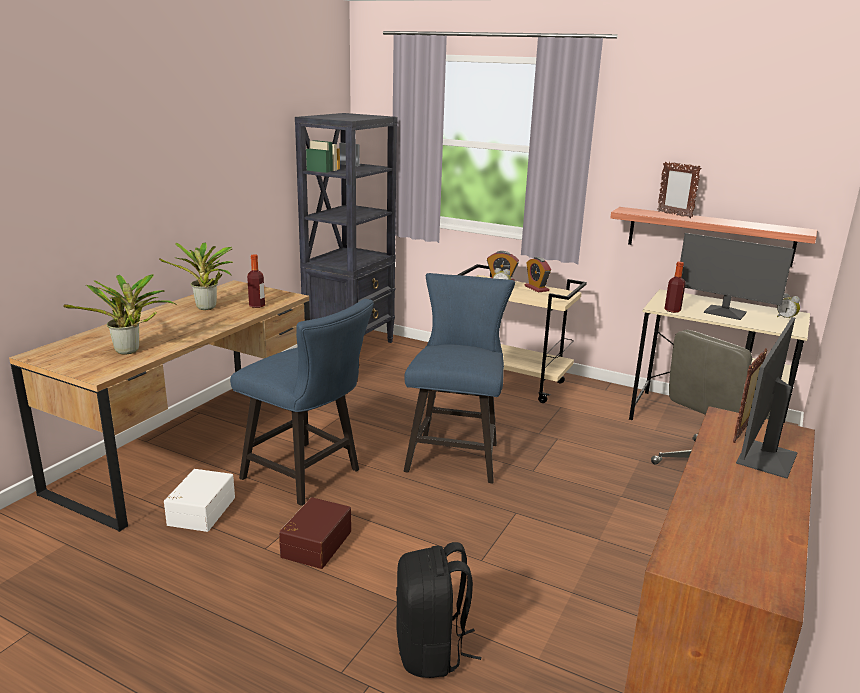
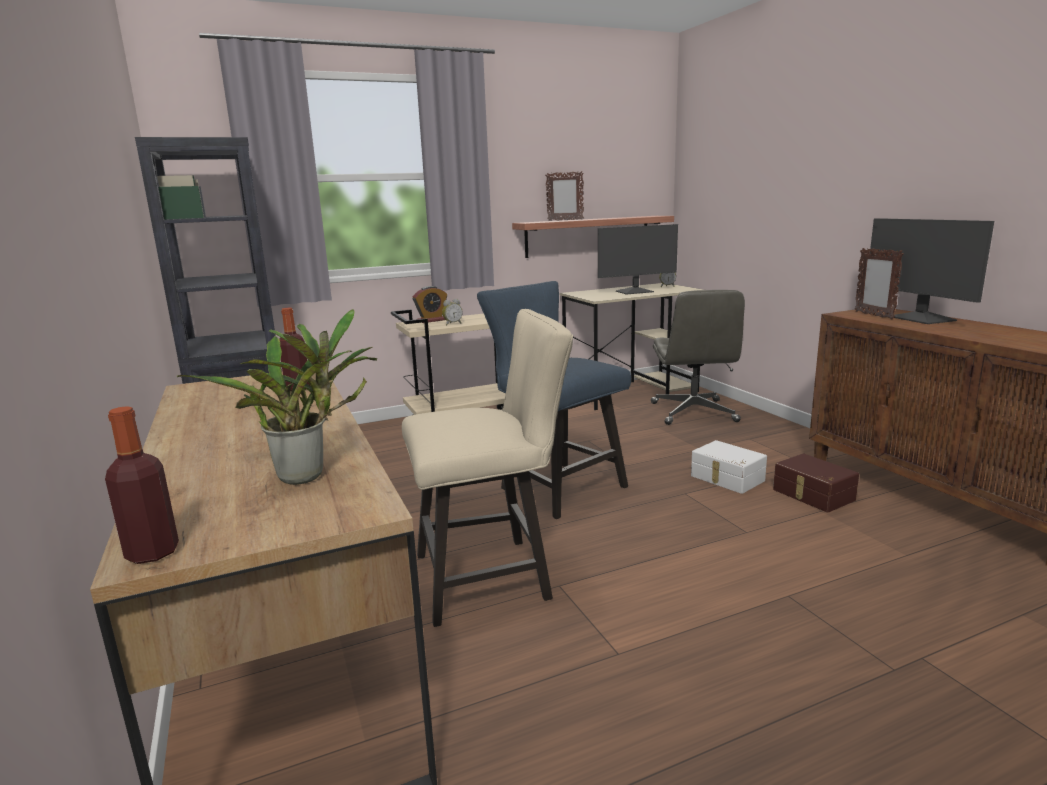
camera: 50 degrees left, 5 degrees down
(200, 510) = (473, 685): white storage box -> white storage box (726, 478)
(207, 308) = (240, 411): potted plant -> none
(308, 476) = (493, 576): blue chair -> beige chair
(315, 543) = (640, 614): brown storage box -> brown storage box (812, 495)
(431, 651) = (876, 602): black backpack -> none
(536, 288) = (473, 316): alarm clock -> none
(672, 310) = (609, 297): bottle -> bottle (152, 553)

